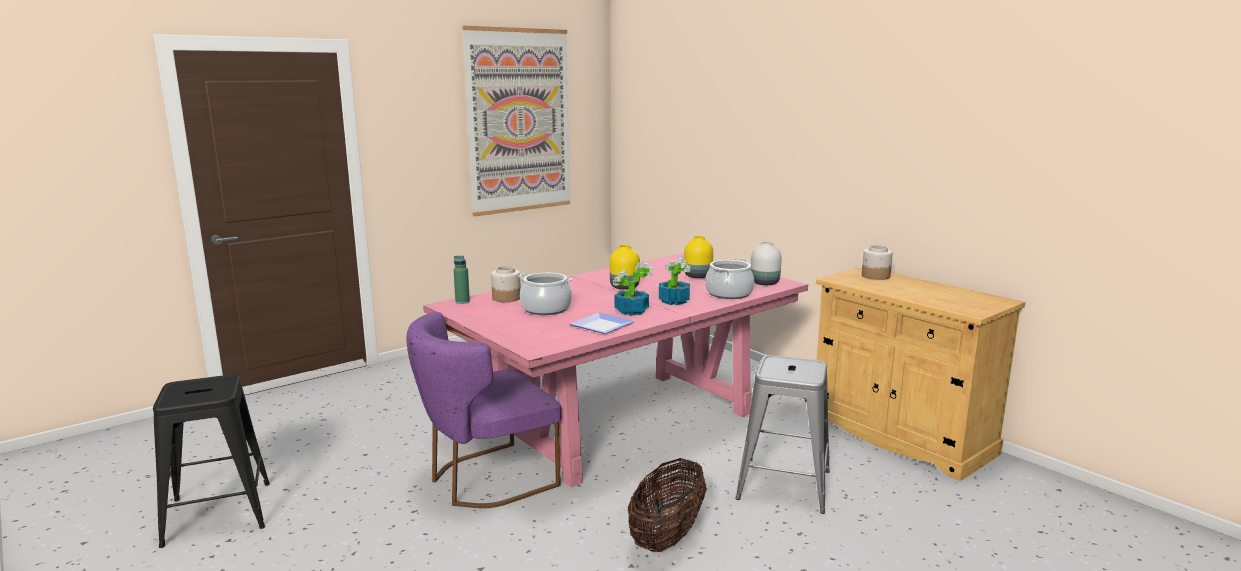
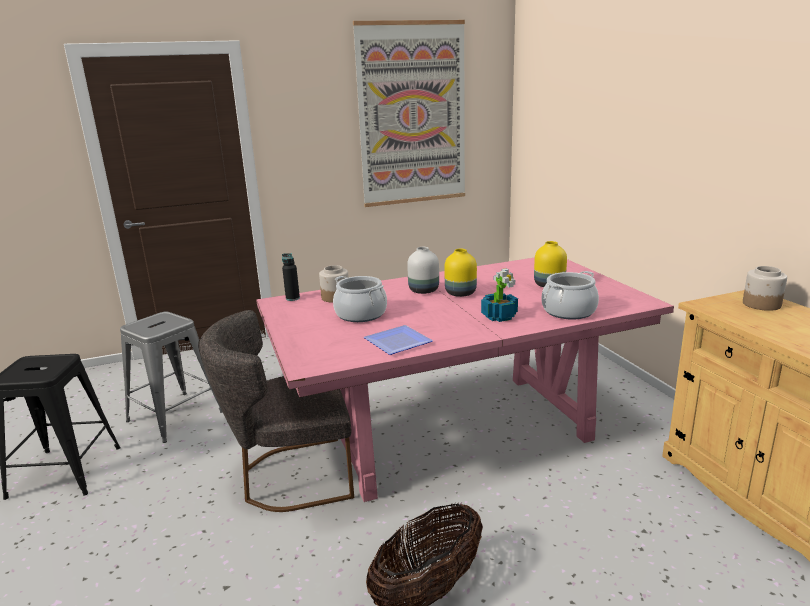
camera: 20 degrees right, 5 degrees up
(462, 302) = (292, 298): green bottle -> black bottle
(485, 480) = (290, 477): purple chair -> grey chair
(631, 311) = (443, 326): potted plant -> none
(764, 283) = (619, 300): white vase -> white vase (423, 290)
(783, 484) = (593, 545): grey stool -> grey stool (175, 416)

